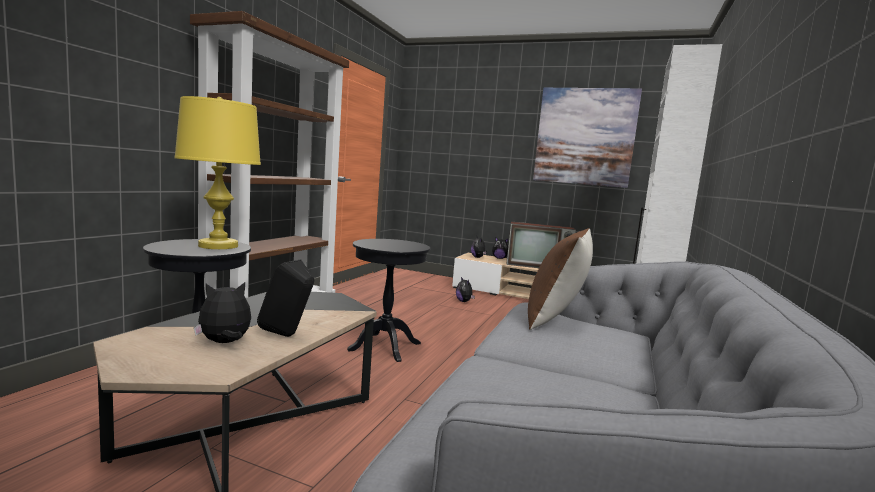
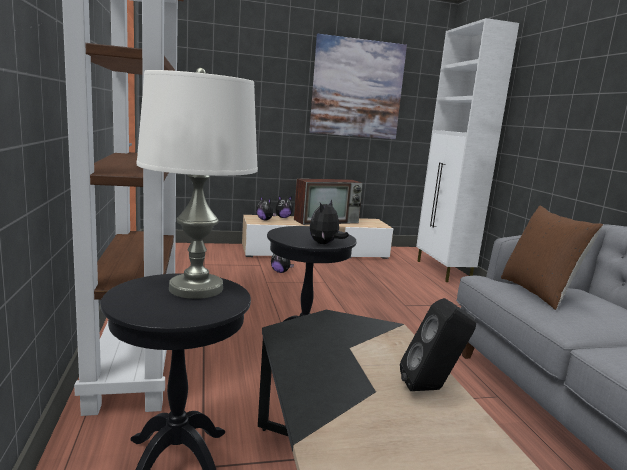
camera: 35 degrees left, 5 degrees up
(218, 246) = (196, 288): yellow table lamp -> white table lamp
(225, 343) = (417, 426): plush toy -> plush toy (325, 244)

